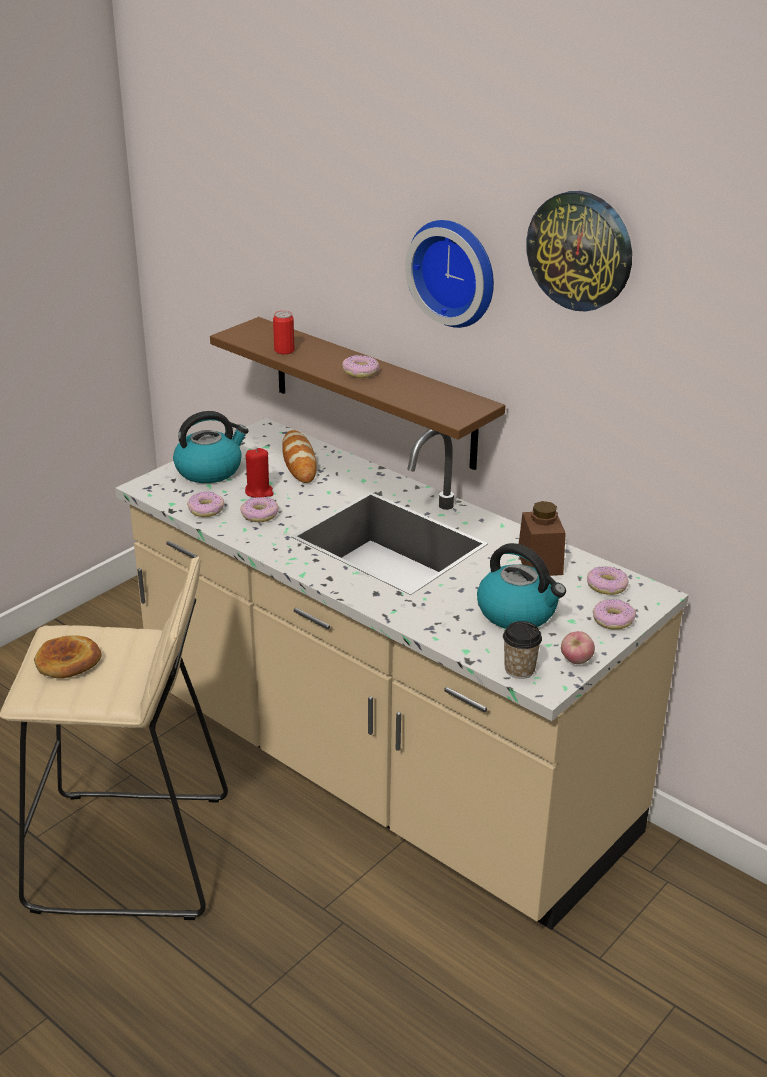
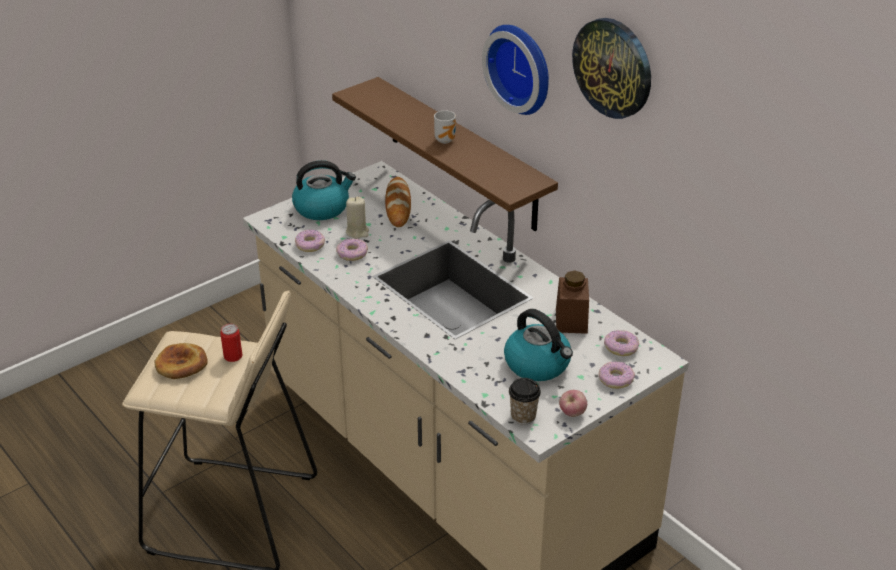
camera: 10 degrees right, 5 degrees up
(259, 492) = (357, 232): red candle -> beige candle
(284, 350) = (389, 113): can -> can (233, 356)
(360, 372) = (446, 140): donut -> mug

